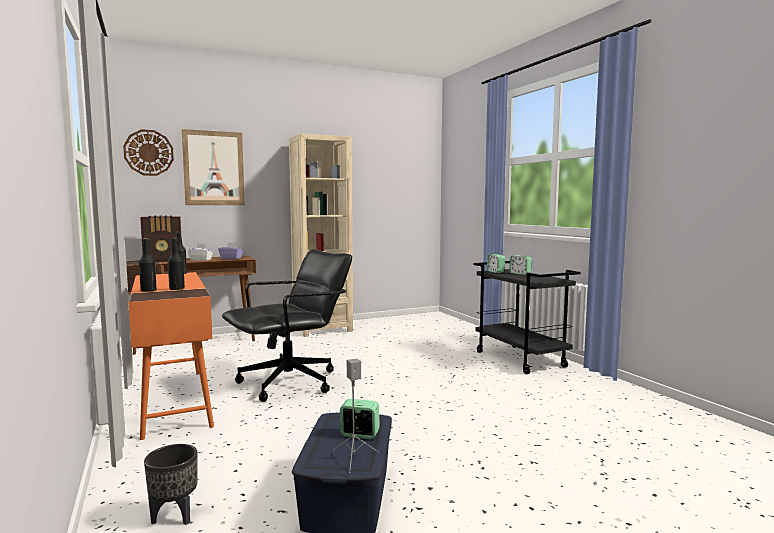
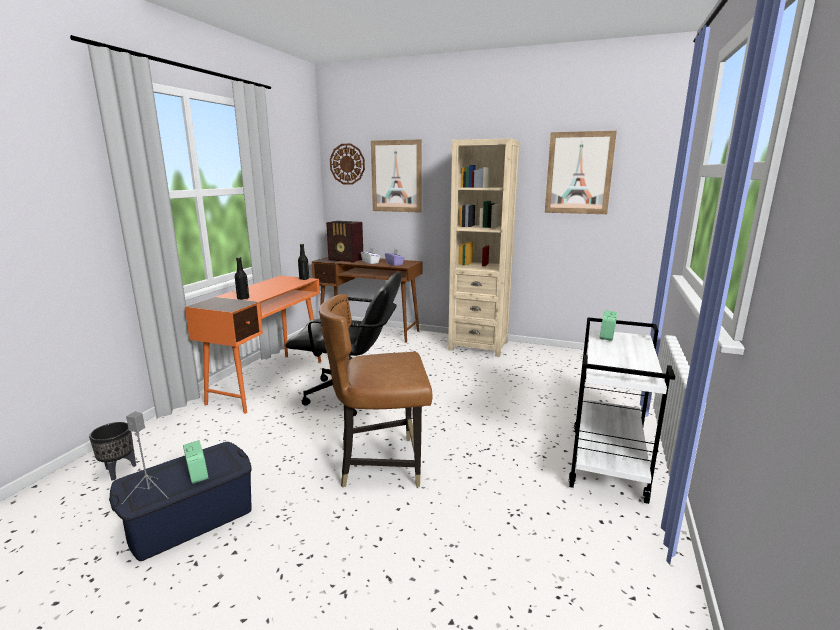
camera: 45 degrees right, 10 degrees up
(148, 291) = (226, 296): black bottle -> none
(382, 170) = (579, 173): none -> picture
(409, 406) = (380, 463): none -> brown chair
(520, 273) = (630, 349): alarm clock -> none
(521, 359) = (608, 463): black cart -> white cart

